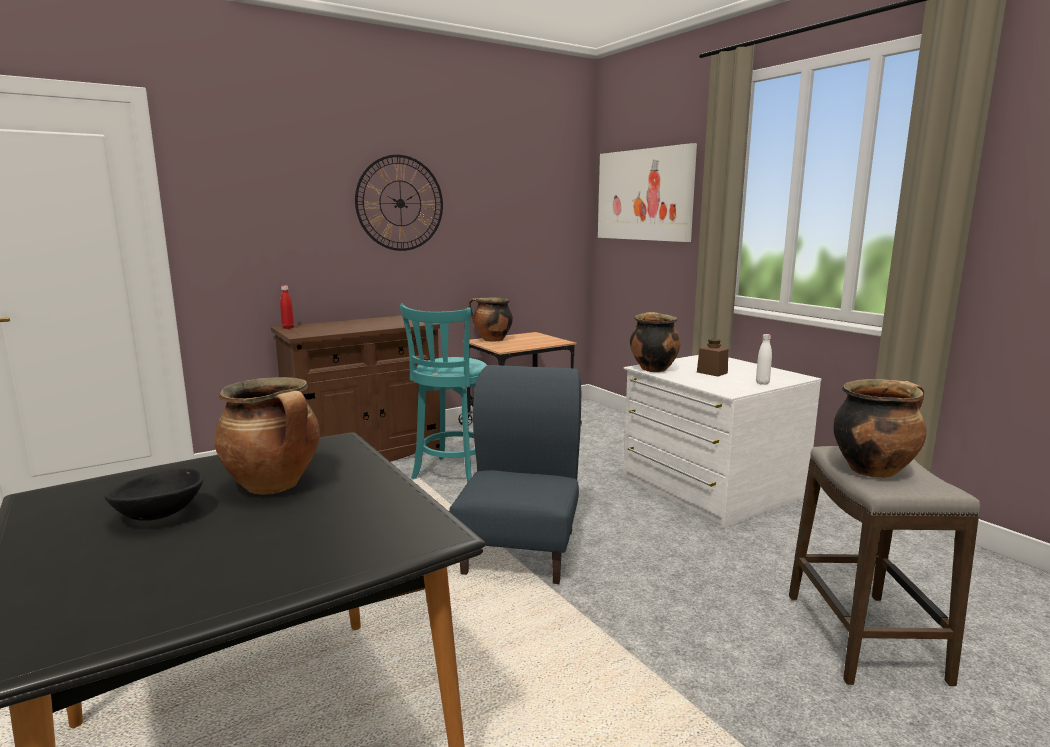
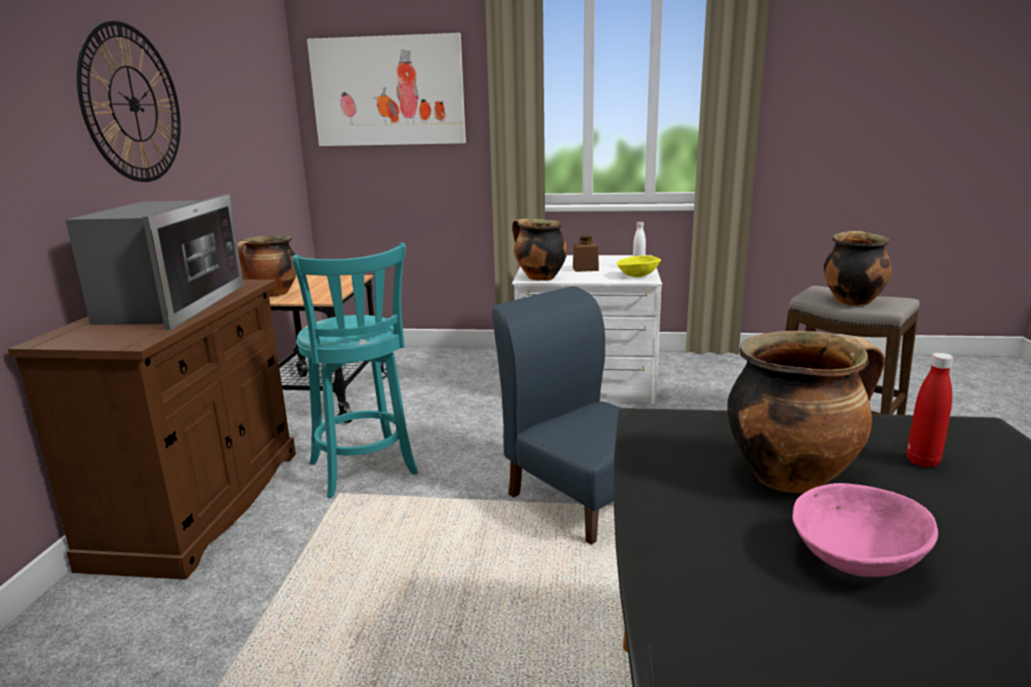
camera: 50 degrees left, 5 degrees up
(159, 516) = (857, 562): black bowl -> pink bowl
(288, 328) = (56, 340): red bottle -> red bottle (922, 461)
(363, 324) = (171, 305): none -> microwave
(731, 388) = (638, 276): none -> yellow bowl

